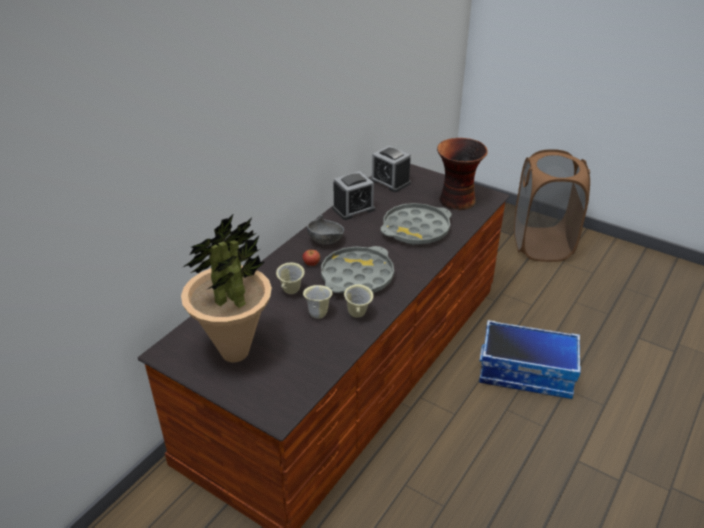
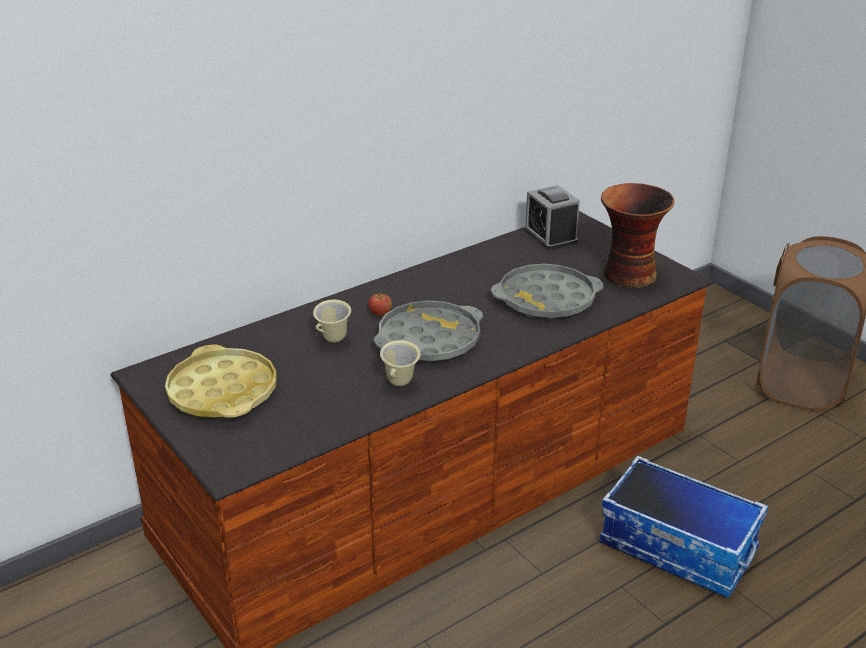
camera: 20 degrees right, 5 degrees down
(235, 352) = (223, 392): potted plant -> yellow tray
(318, 313) = (351, 371): beige mug -> none
(326, 241) = (417, 291): grey bowl -> none
(353, 209) = (478, 260): alarm clock -> none

